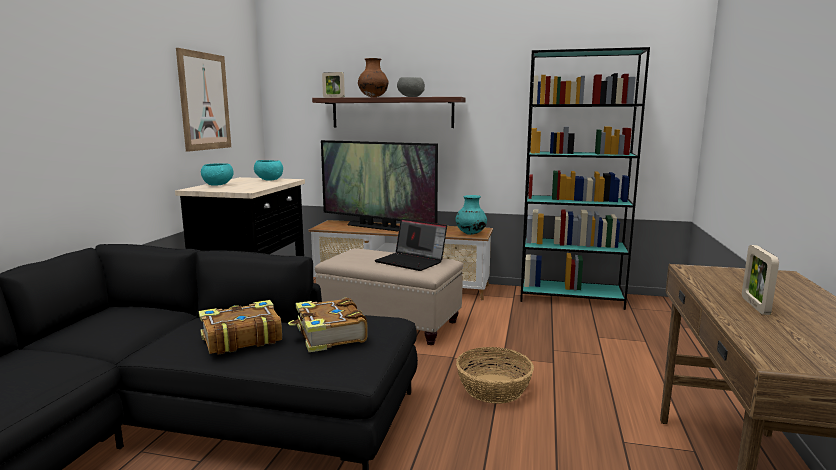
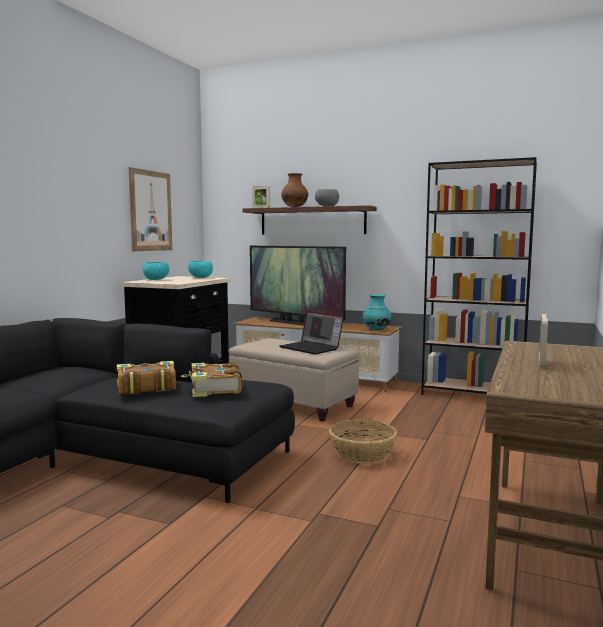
camera: 10 degrees right, 5 degrees down
(571, 297) = (473, 394): turquoise bookcase -> beige bookcase

